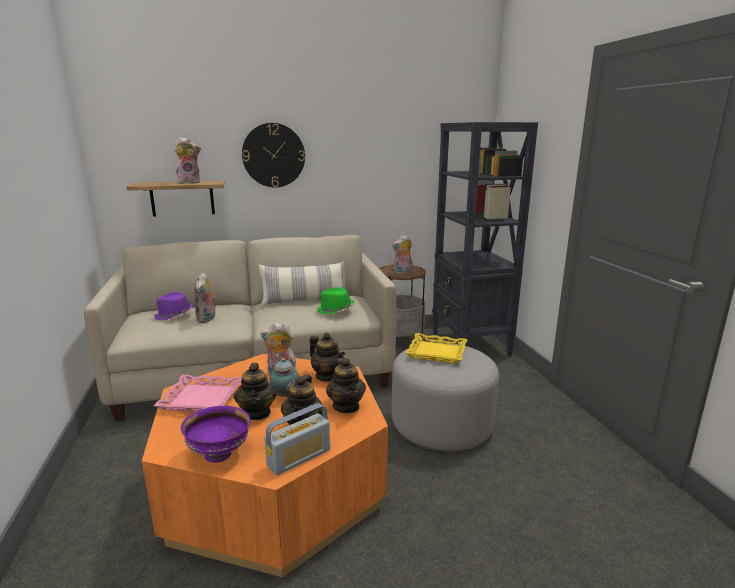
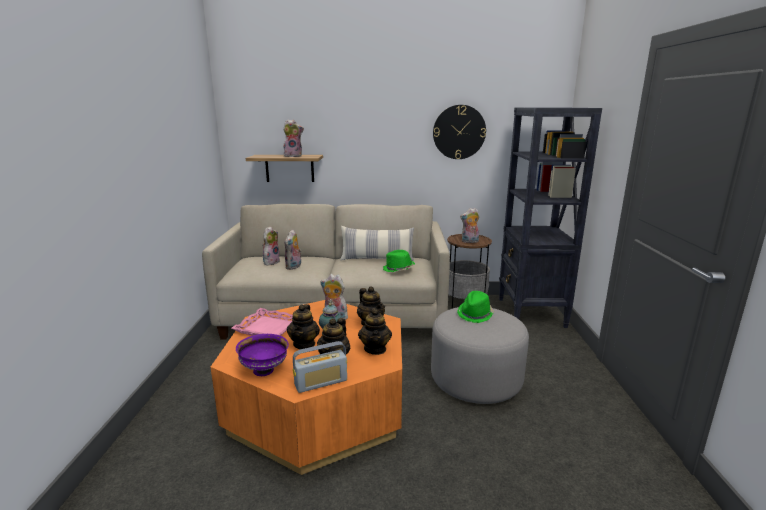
camera: 15 degrees right, 0 degrees up
(174, 316) = (271, 262): purple hat -> plush toy
(273, 155) = (363, 134): wall clock -> wall clock (459, 132)
(437, 352) = (475, 314): yellow tray -> green hat

